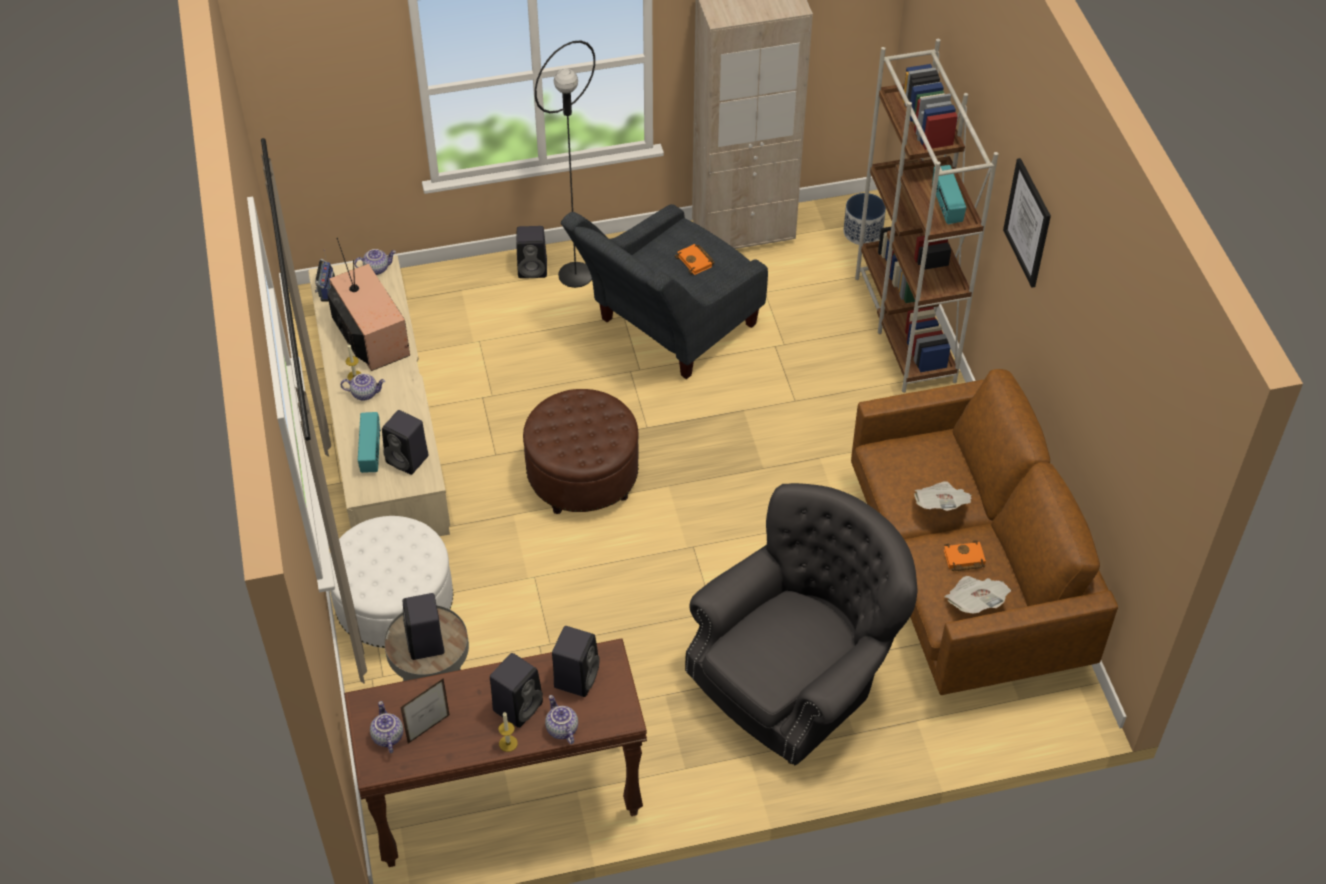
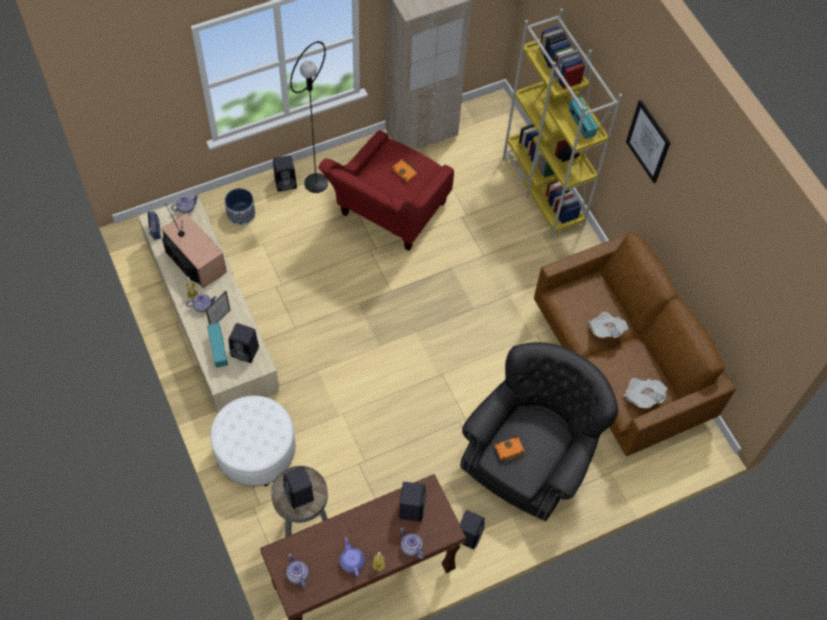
camera: 15 degrees left, 10 degrees up
(429, 729) = (323, 564): picture frame -> picture frame (220, 319)
(470, 732) = (352, 561): none -> purple teapot
(518, 705) = (378, 535): black speaker -> black speaker (469, 534)
(583, 478) = (357, 335): brown ottoman -> none
(666, 330) = (387, 216): grey armchair -> red armchair
(863, 232) = (500, 122): planter -> planter (241, 214)
(905, 329) = (543, 191): brown bookcase -> yellow bookcase
(963, 559) = (628, 366): orange book -> orange book (509, 451)

